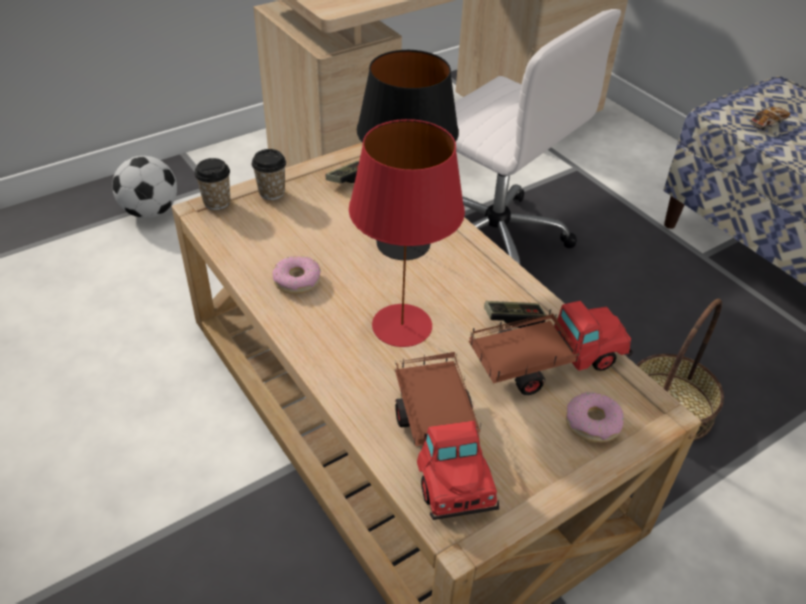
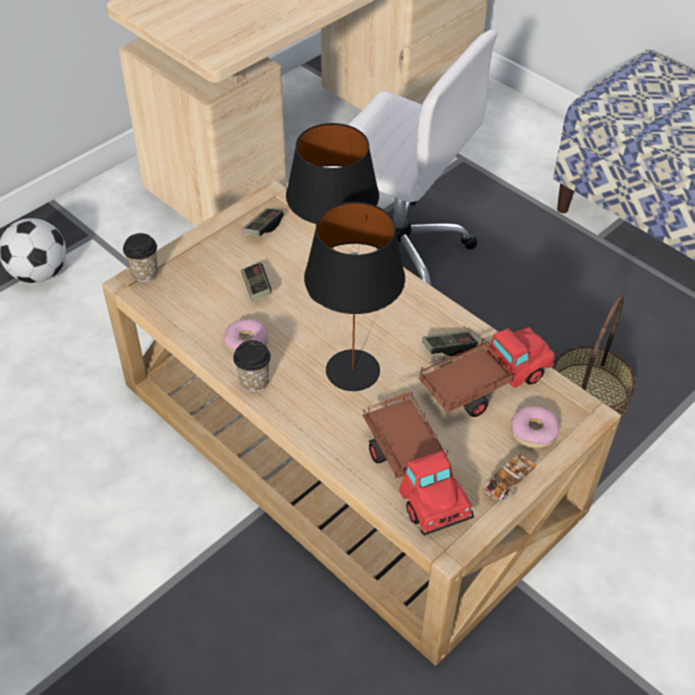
camera: 10 degrees left, 5 degrees up
(271, 192) = (194, 254): cup -> cup (254, 382)
(324, 231) = (256, 288): none -> game controller
(401, 326) = (352, 371): red table lamp -> black table lamp
(767, 124) = (643, 109): toy car -> toy car (508, 483)

